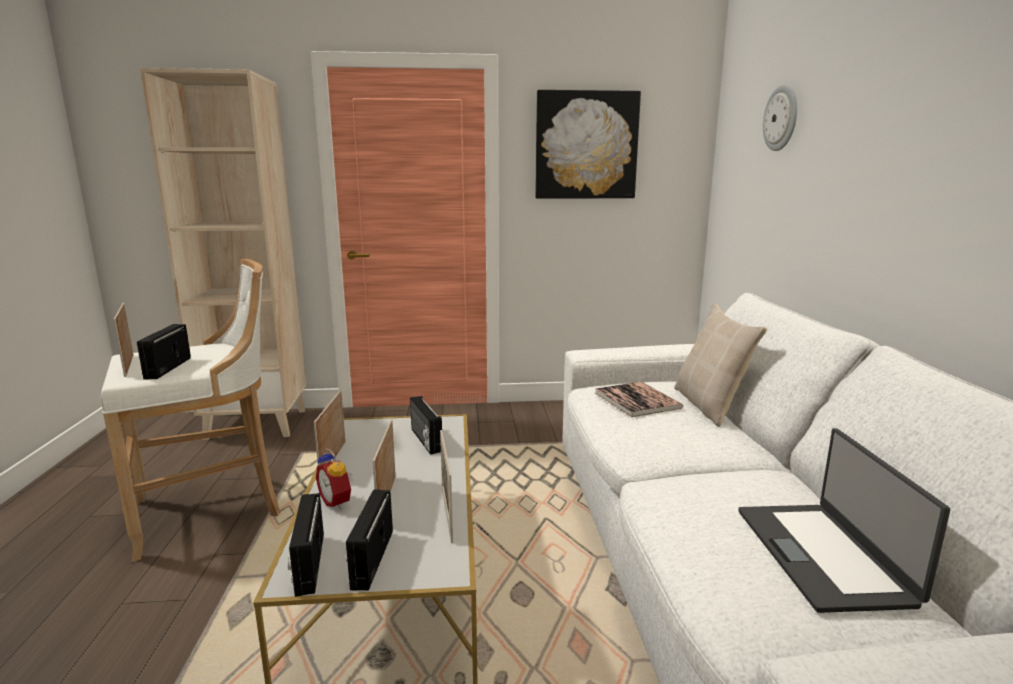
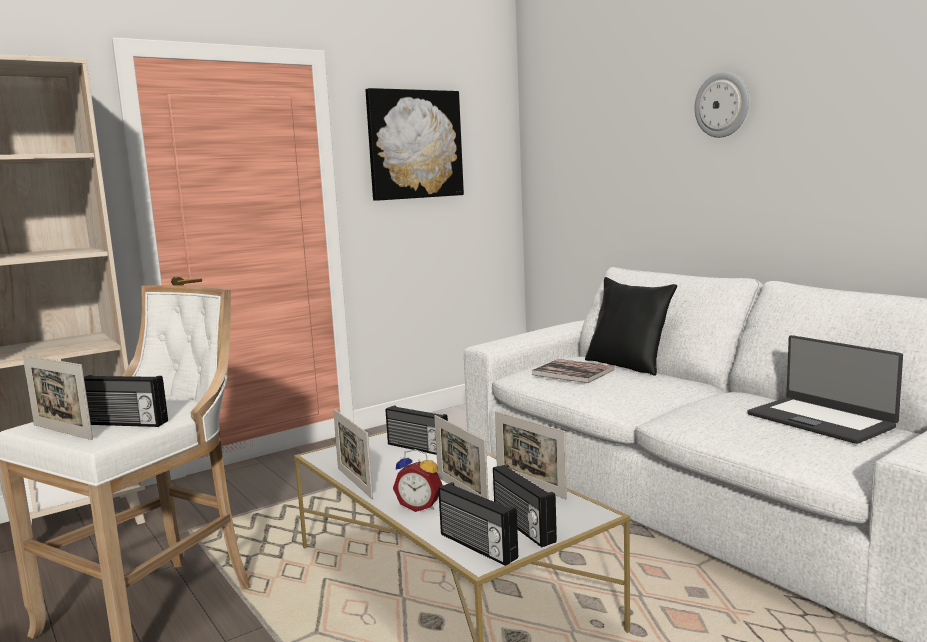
camera: 30 degrees left, 5 degrees down
(167, 368) = (125, 423): radio -> radio turned 45 degrees counterclockwise
(710, 406) = (628, 365): beige pillow -> black pillow
(781, 118) = (605, 116): wall clock -> wall clock (722, 105)

